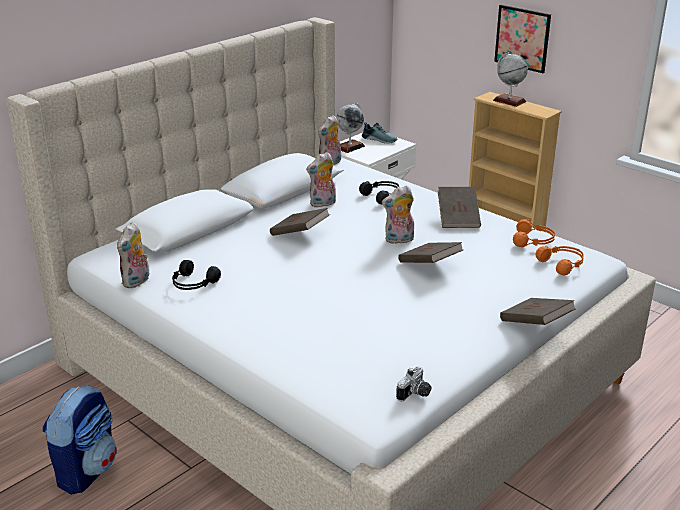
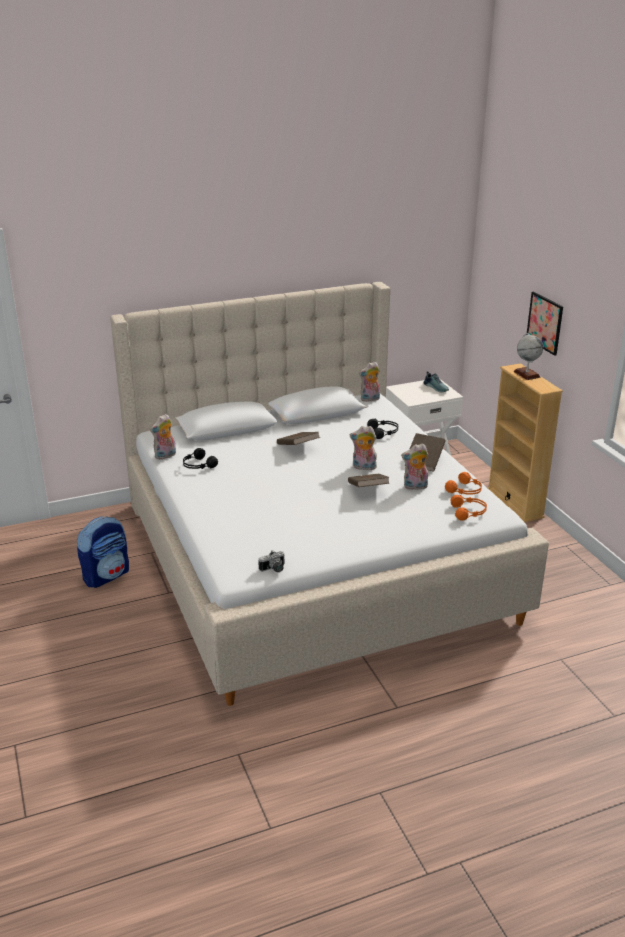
camera: 25 degrees right, 0 degrees up
(323, 204) = (334, 429): plush toy -> plush toy (415, 487)
(350, 147) = (406, 389): globe -> none
(535, 324) = (401, 548): brown book -> none

